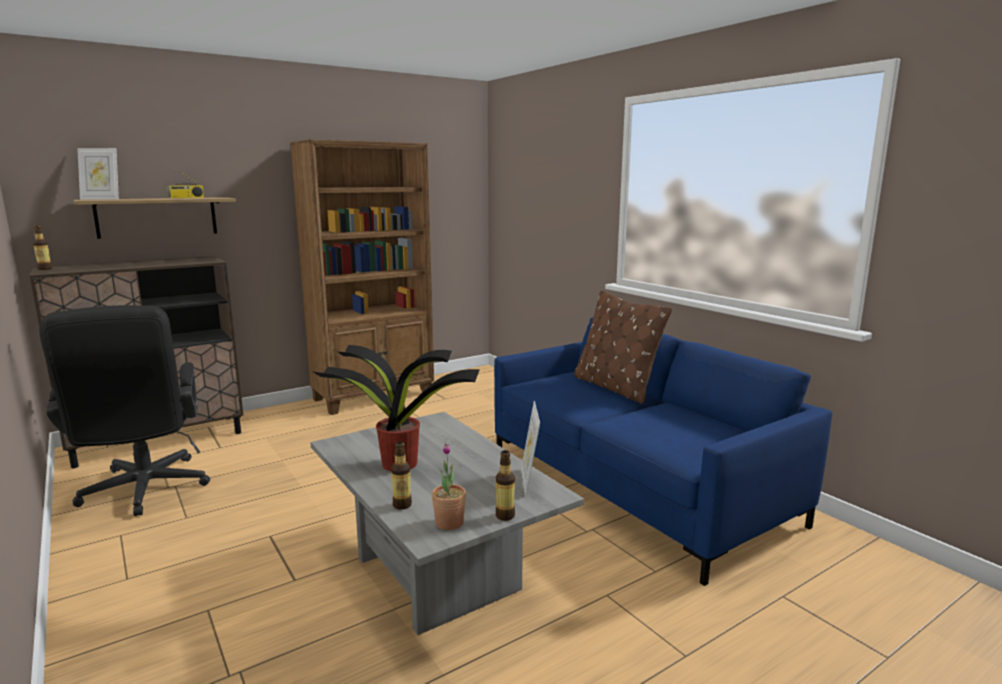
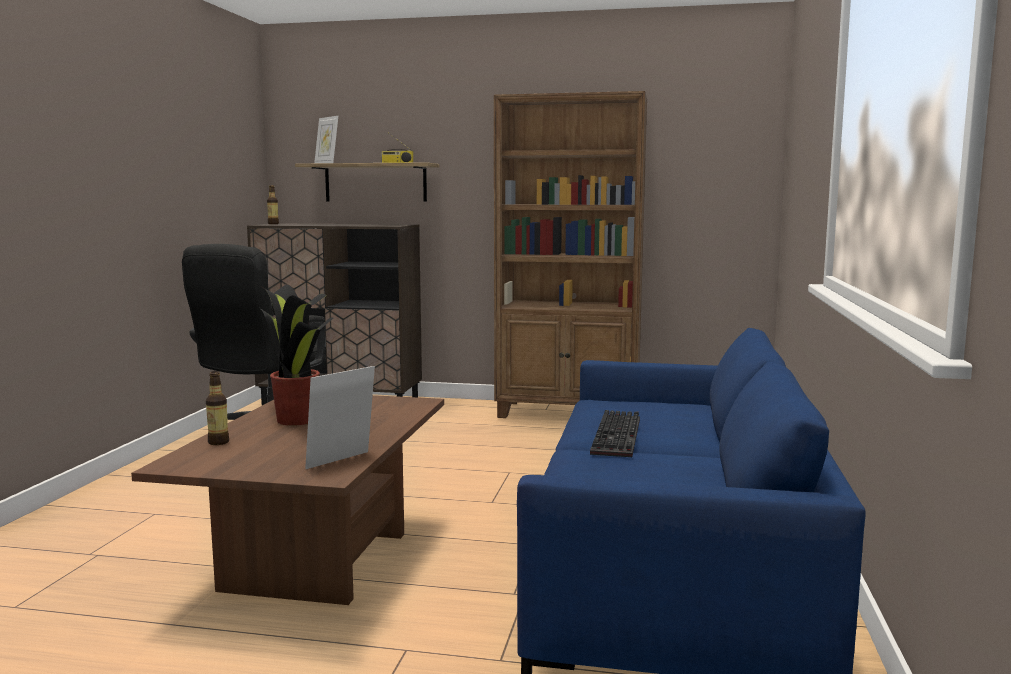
camera: 45 degrees right, 5 degrees down
(437, 573) = (317, 561): grey coffee table -> brown coffee table
(449, 522) = (209, 462): potted plant -> none
(505, 516) = (252, 473): bottle -> none
(604, 407) = (619, 437): none -> keyboard
(615, 387) = (696, 426): brown pillow -> none

